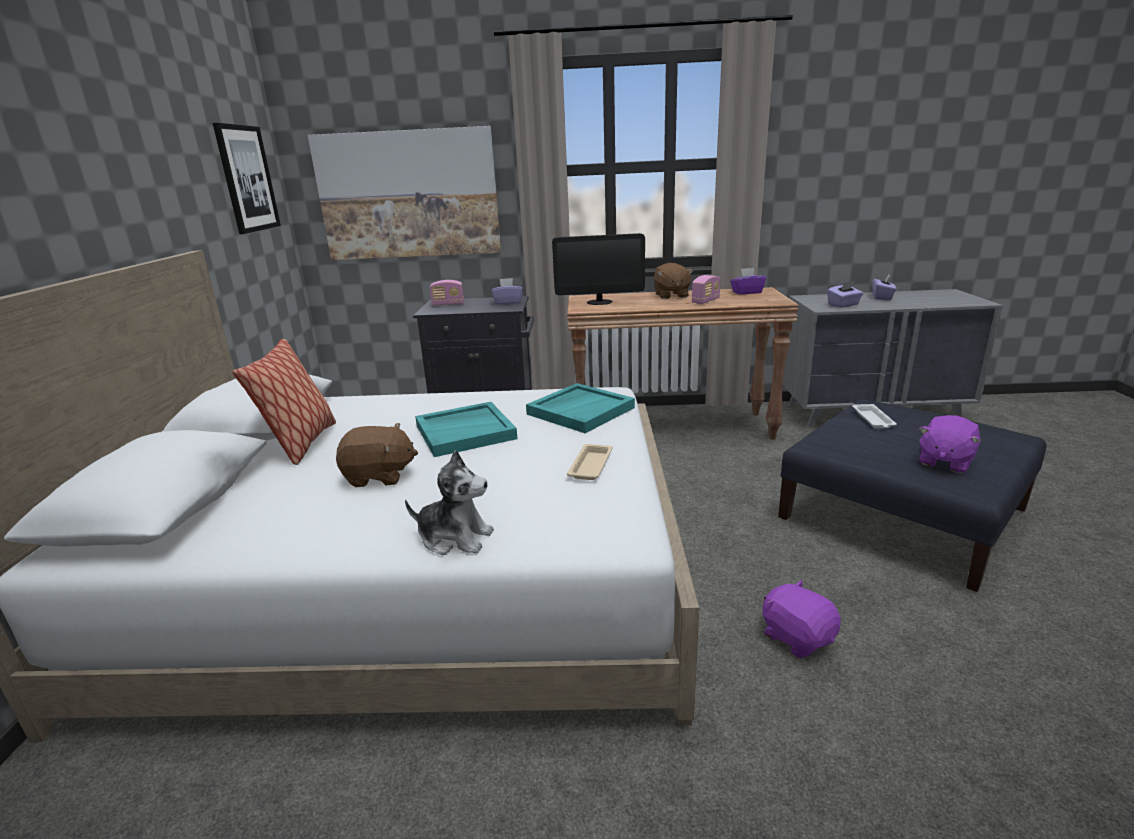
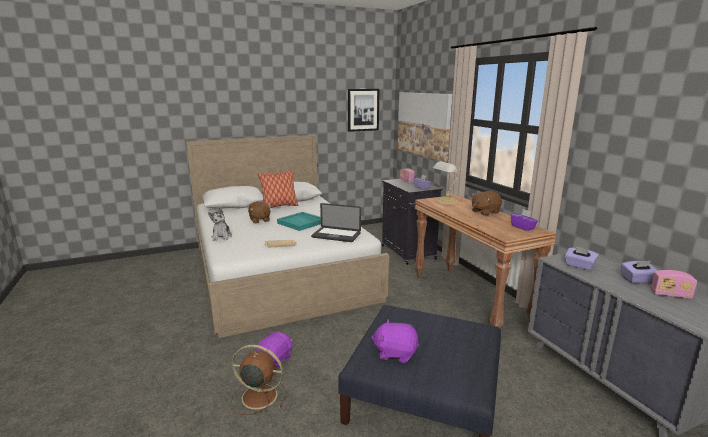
camera: 65 degrees right, 5 degrees down
(580, 410) = (336, 235): turquoise tray -> laptop
(599, 302) = (446, 201): monitor -> table lamp
(705, 301) = (480, 220): radio -> radio (670, 295)
(873, 419) = (449, 328): white tray -> none
(918, 677) = (258, 396): none -> brown fan

